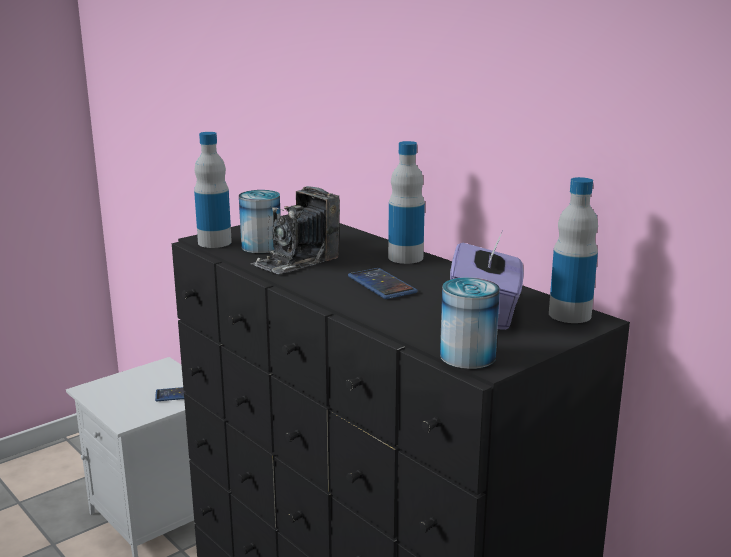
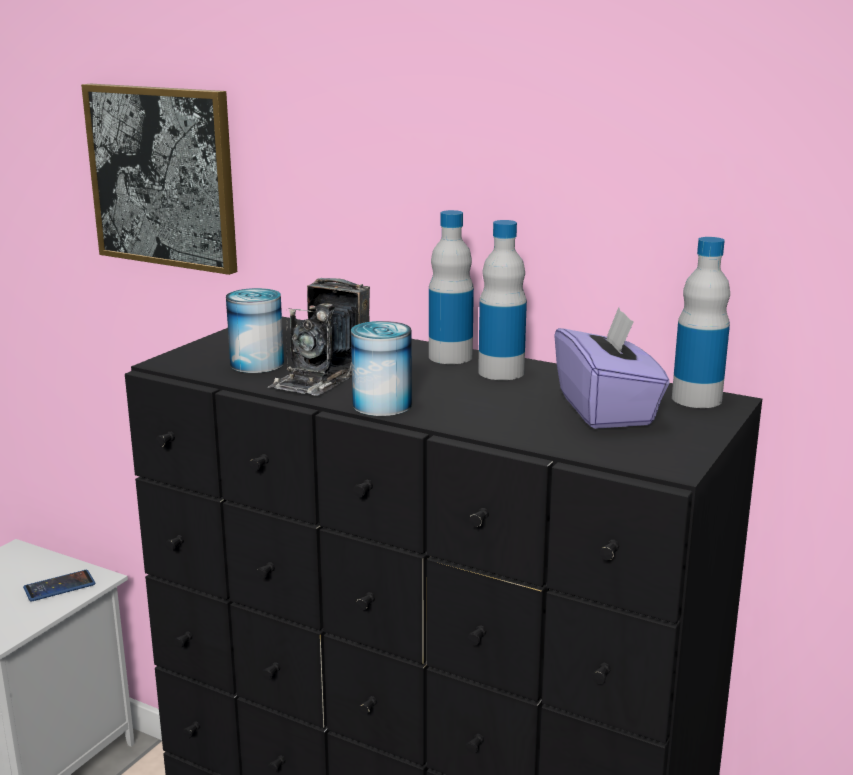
camera: 20 degrees left, 0 degrees up
(214, 242) = (188, 365): bottle -> bottle (501, 372)
(253, 103) = (163, 176): none -> picture
(382, 284) = (456, 392): phone -> none
(467, 356) = (638, 461): can -> can (382, 405)

